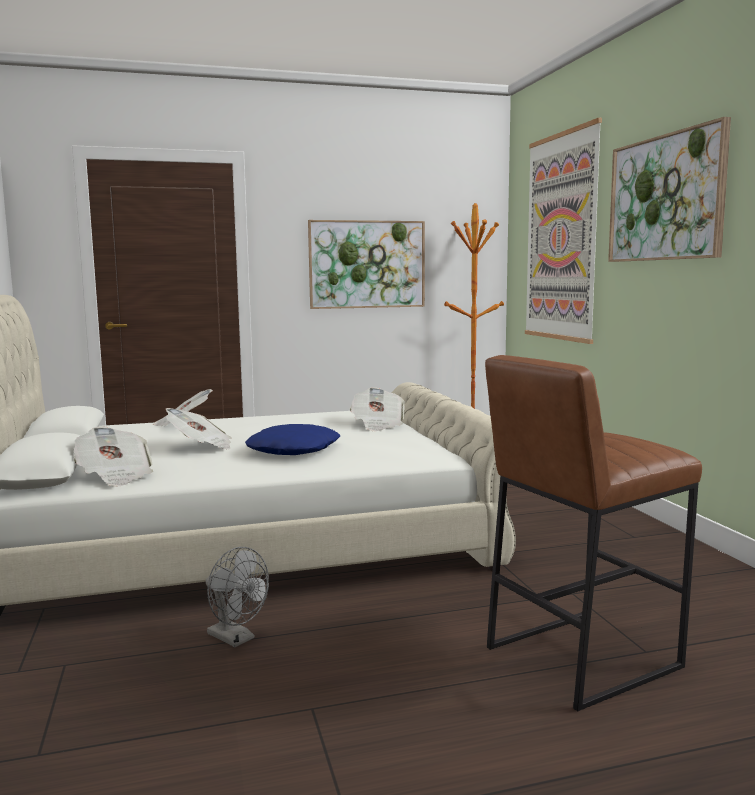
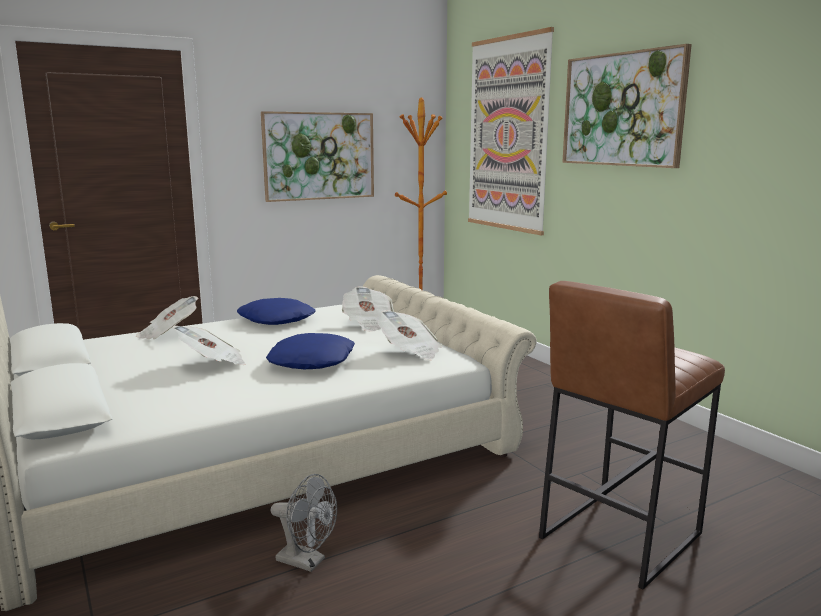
camera: 15 degrees left, 5 degrees up
(115, 476) = (148, 409): newspaper -> newspaper (410, 351)
(291, 418) = (277, 319): none -> blue pillow

